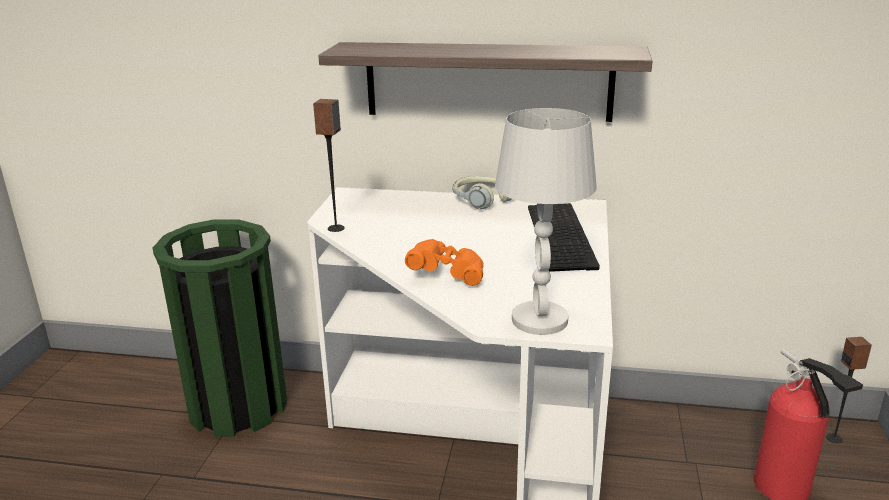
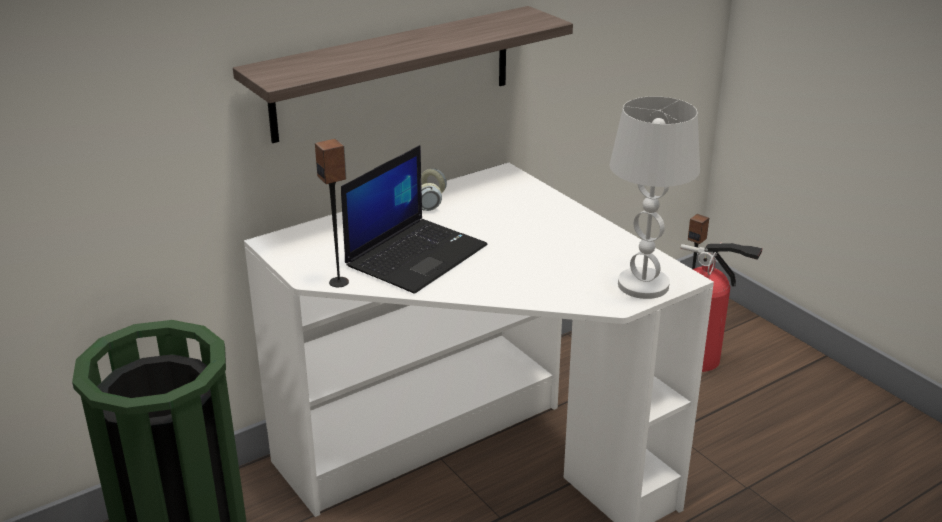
camera: 45 degrees left, 5 degrees up
(414, 232) = (416, 255): none -> laptop
(447, 274) = (517, 280): orange binoculars -> none
(563, 236) = (538, 209): keyboard -> none

